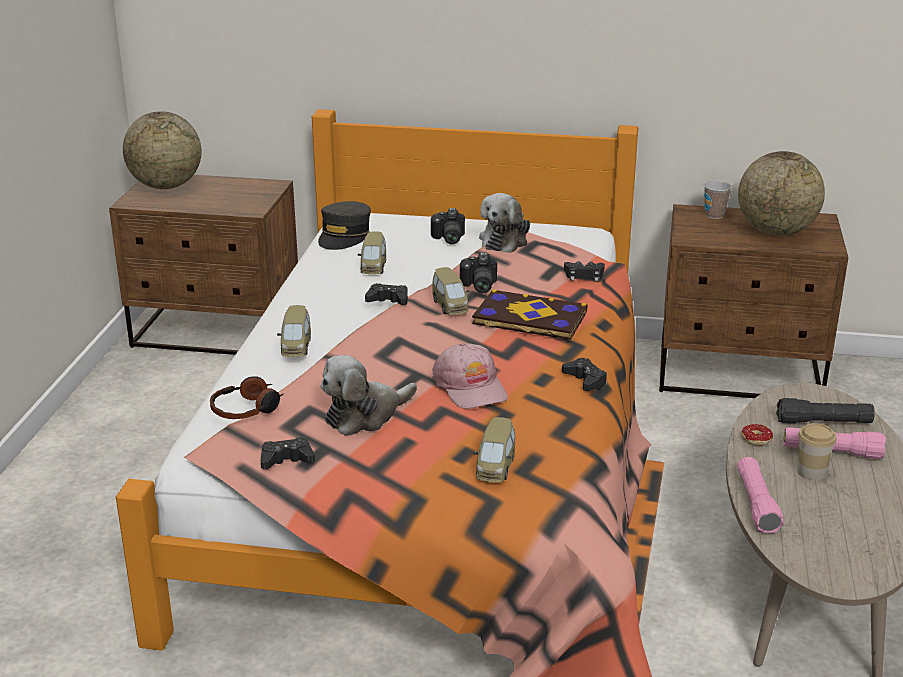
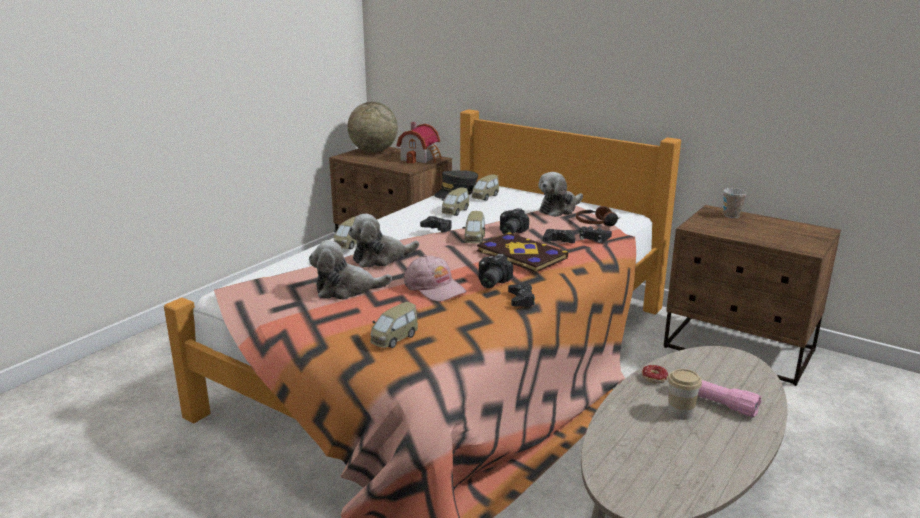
camera: 25 degrees right, 5 degrees down
(247, 409) = (279, 271): headphones -> headphones (597, 223)
(250, 187) = (421, 158): none -> toy house
(286, 459) = (268, 304): black game controller -> black game controller (559, 240)
(361, 360) = (380, 258): none -> plush toy
(389, 236) = (485, 196): none -> toy car
(447, 239) = (522, 204): camera -> camera (490, 282)
(470, 387) = (434, 287): pink cap -> pink cap turned 45 degrees counterclockwise
(756, 504) = (610, 423): pink flashlight -> none
(776, 232) = (772, 233): globe -> none
(823, 422) = (725, 379): black flashlight -> none

